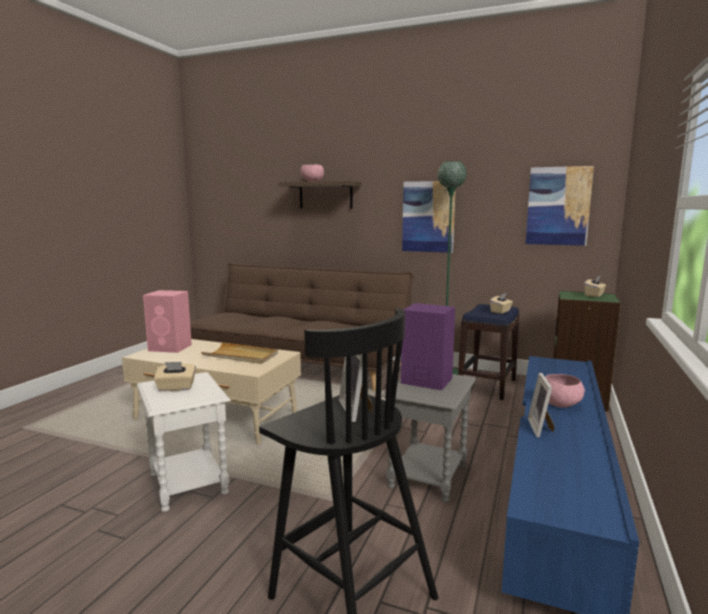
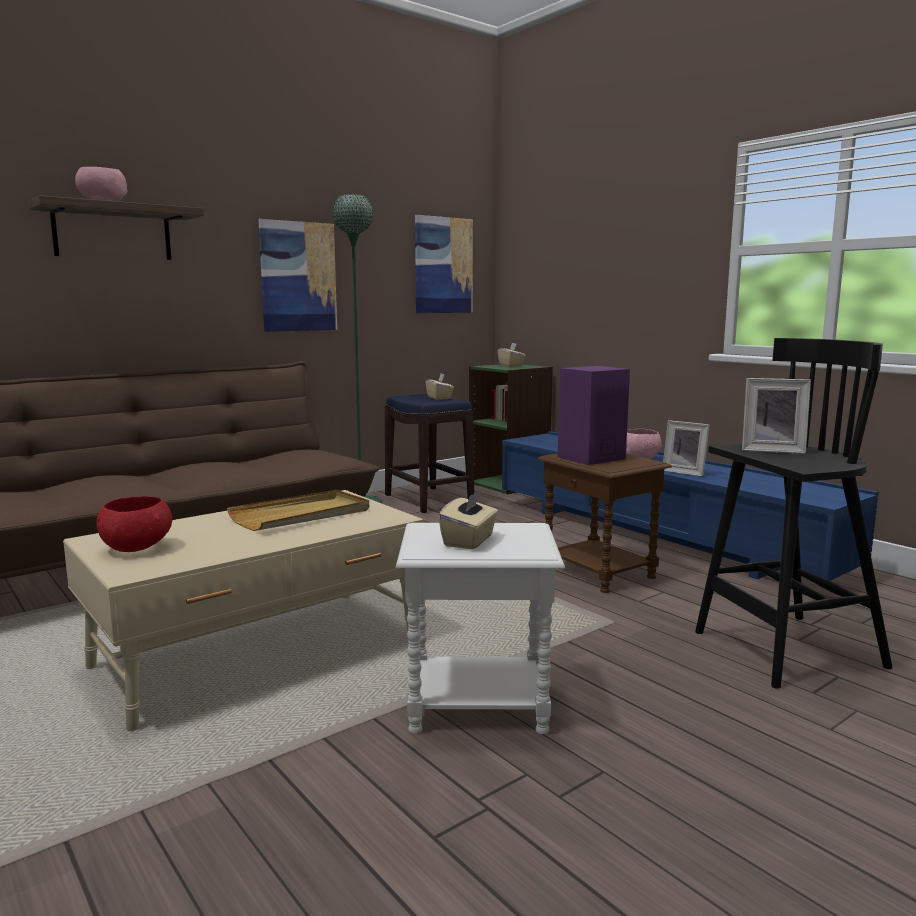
camera: 60 degrees left, 0 degrees up
(171, 348) = (138, 548): pink speaker -> red bowl
(429, 475) = (599, 571): grey side table -> brown side table

